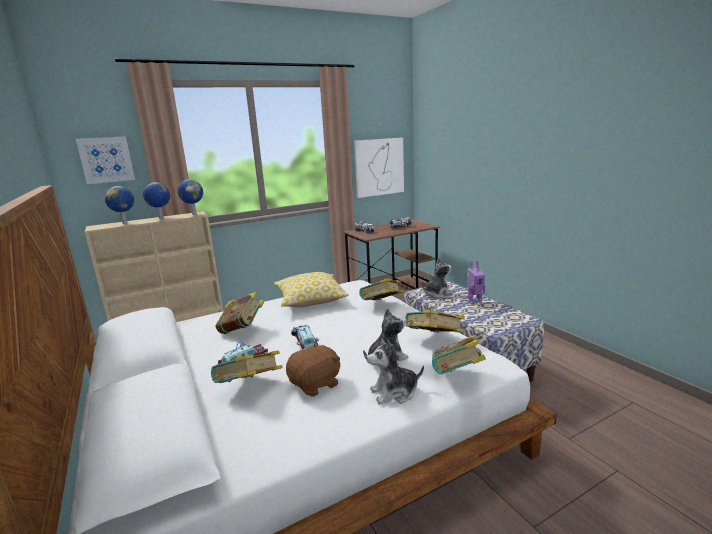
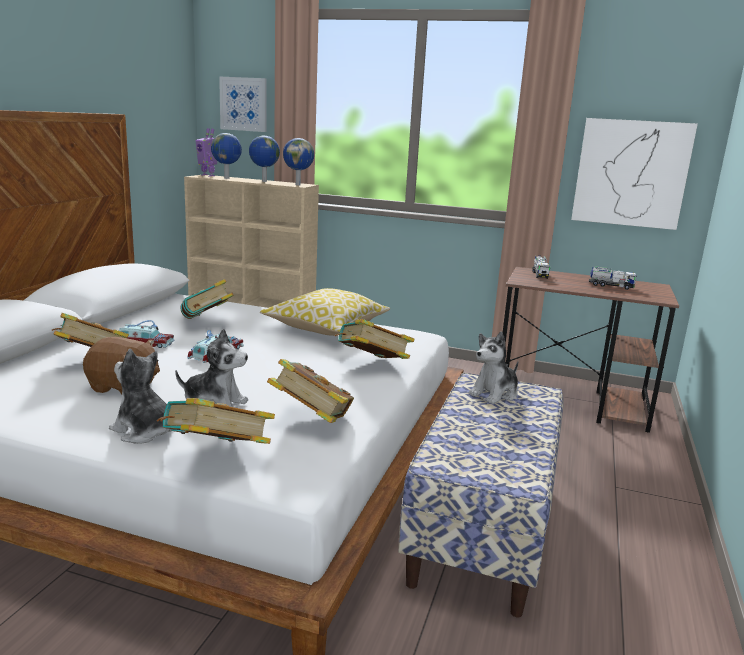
camera: 45 degrees right, 0 degrees up
(436, 294) = (495, 393): plush toy -> plush toy turned 120 degrees clockwise
(474, 301) = (517, 426): toy robot -> toy robot (208, 175)

